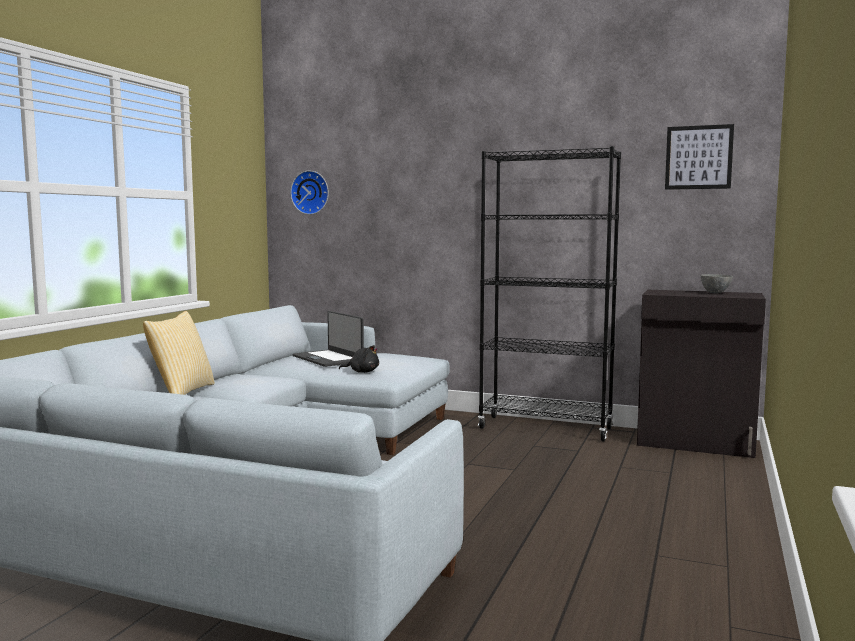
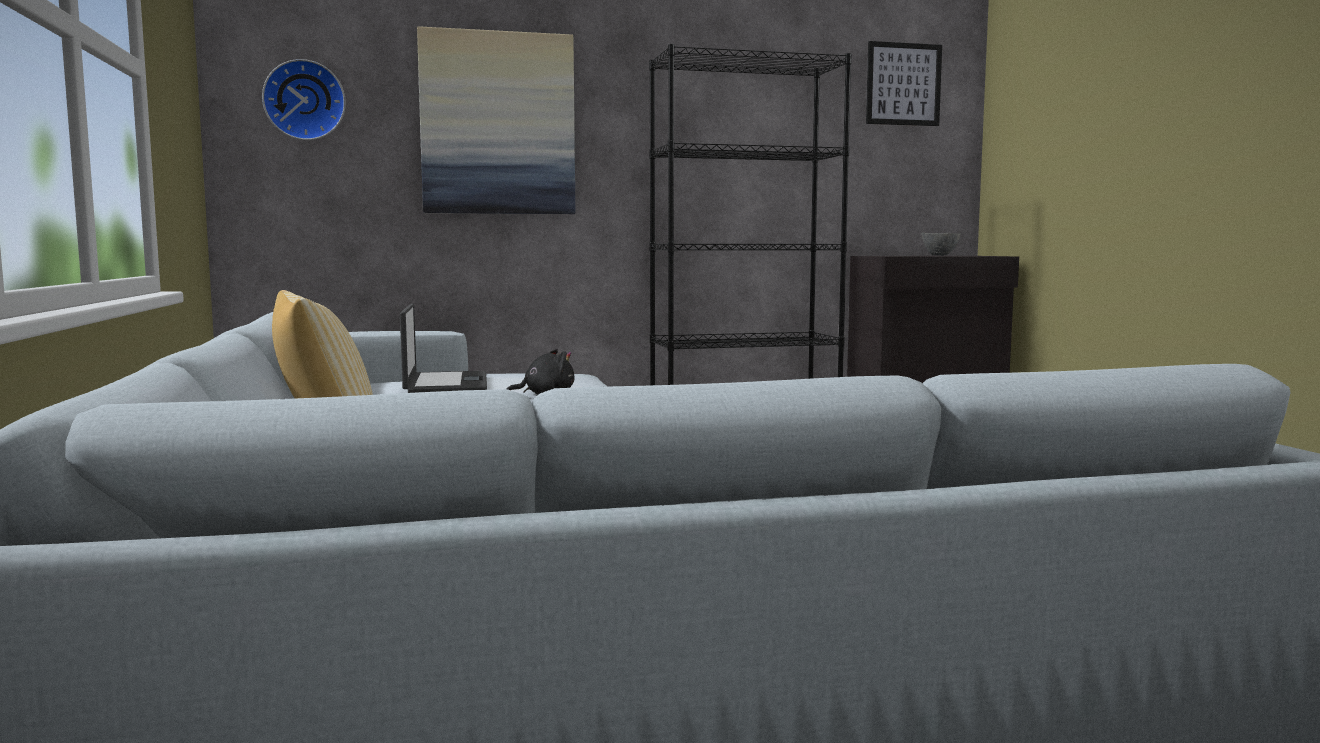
camera: 35 degrees left, 0 degrees up
(328, 359) = (444, 384): laptop -> laptop turned 120 degrees counterclockwise
(408, 201) = (498, 124): none -> picture

